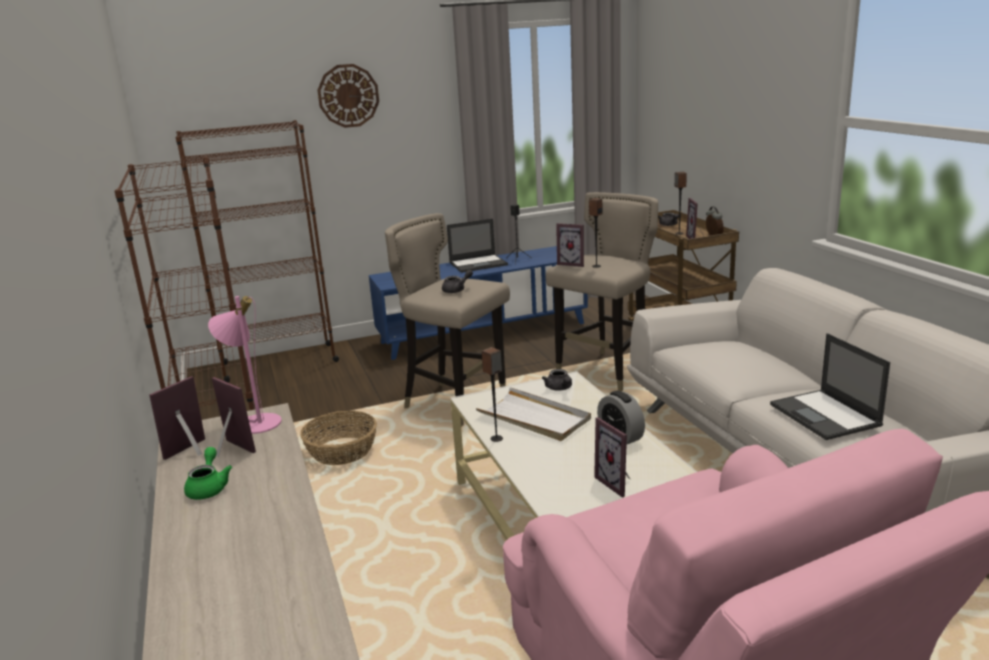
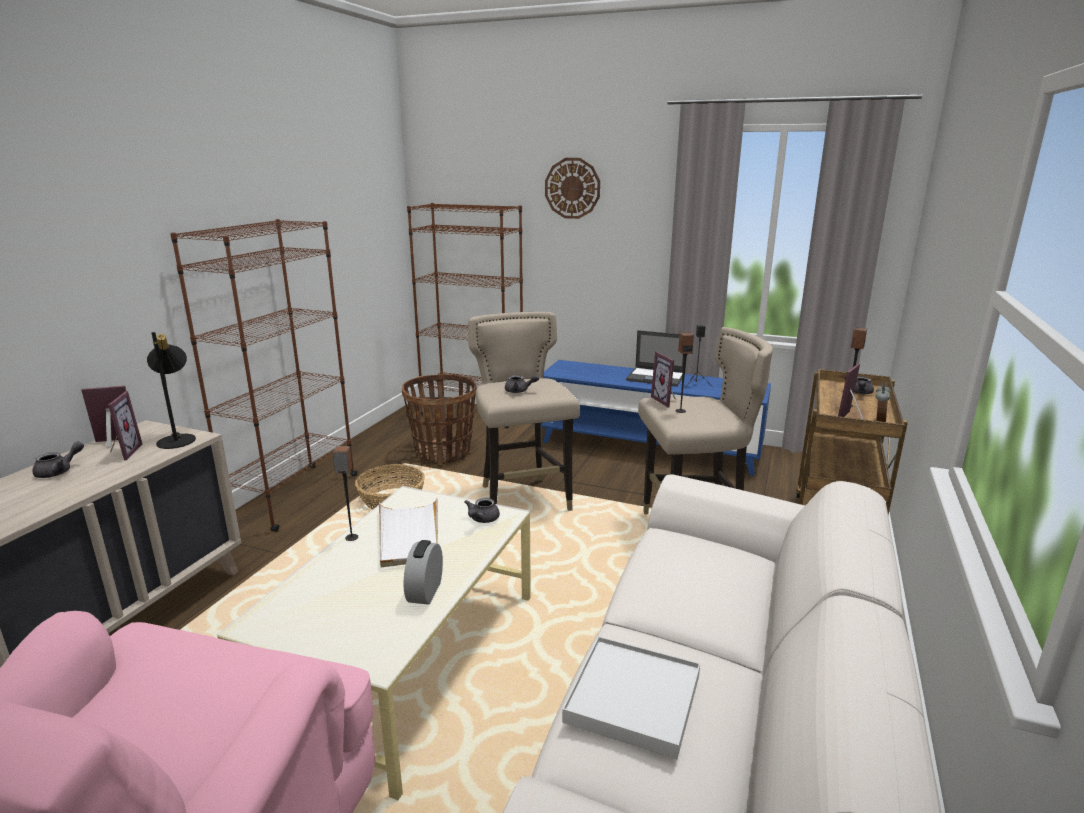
camera: 40 degrees right, 0 degrees up
(209, 487) = (59, 471): green teapot -> grey teapot
(255, 421) = (179, 438): pink table lamp -> black table lamp
(315, 401) = (443, 453): none -> basket
(618, 483) = (330, 634): picture frame -> none
(825, 415) = (633, 699): laptop -> white tray

